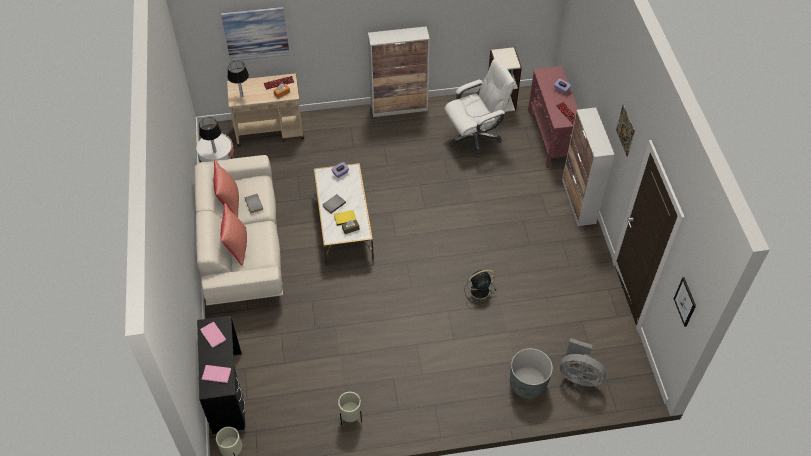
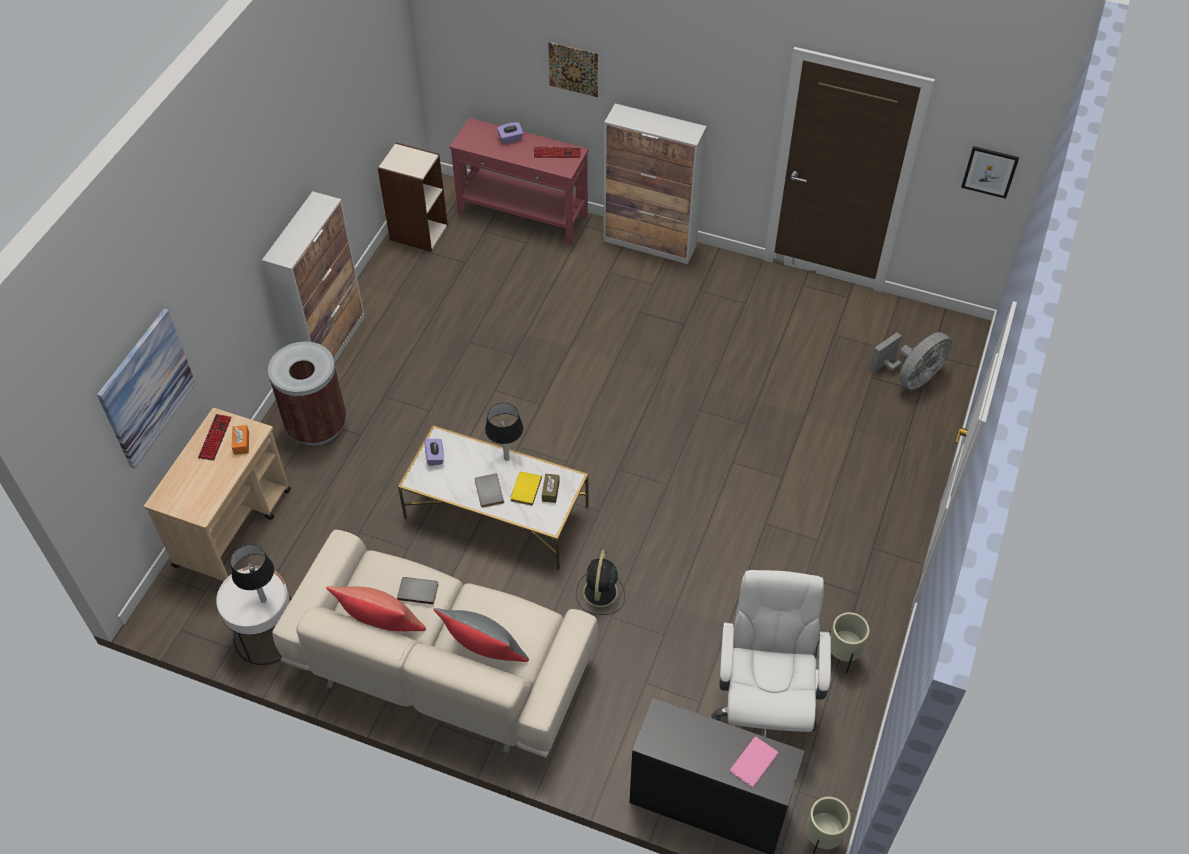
camera: 60 degrees left, 0 degrees up
(212, 335) = (677, 739): pink book -> none
(237, 246) = (484, 652): red pillow -> grey pillow
(242, 96) = (198, 499): table lamp -> table lamp (506, 458)
(347, 128) = (316, 425): none -> brown trash can
(475, 137) = (459, 290): white office chair -> white office chair (764, 706)
(478, 291) = (722, 413): black fan -> black fan (600, 593)
(527, 384) = (895, 434): grey planter -> none
(625, 130) = (715, 79): picture -> picture (573, 69)

